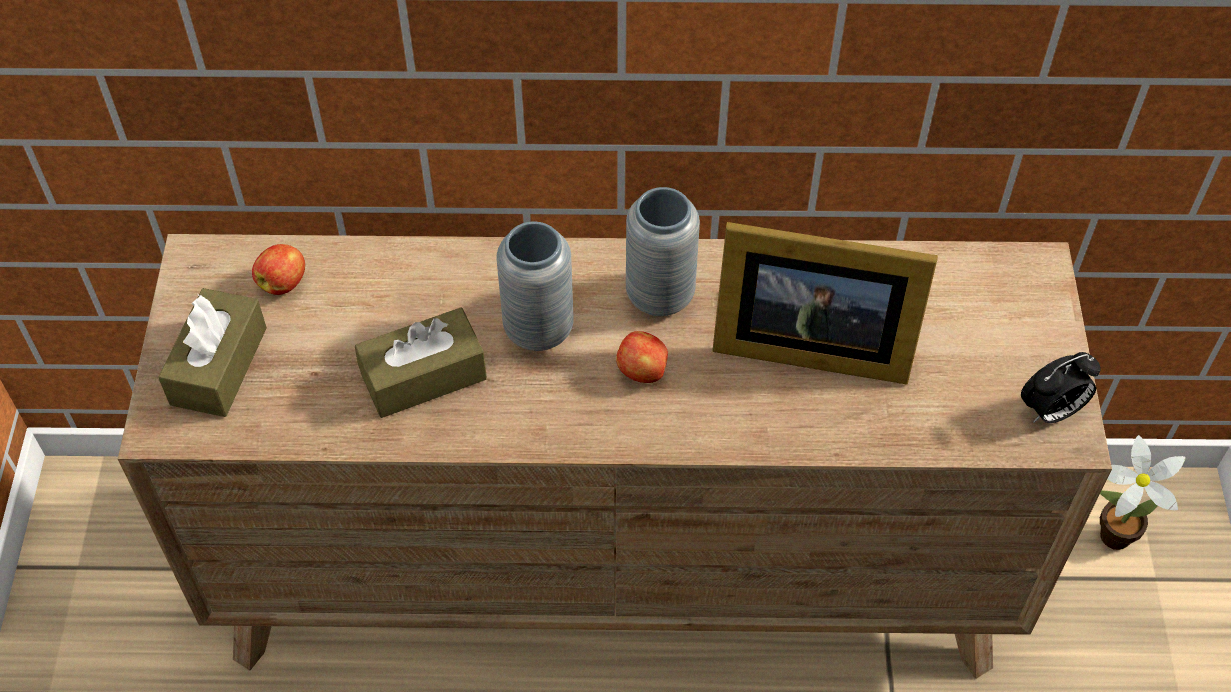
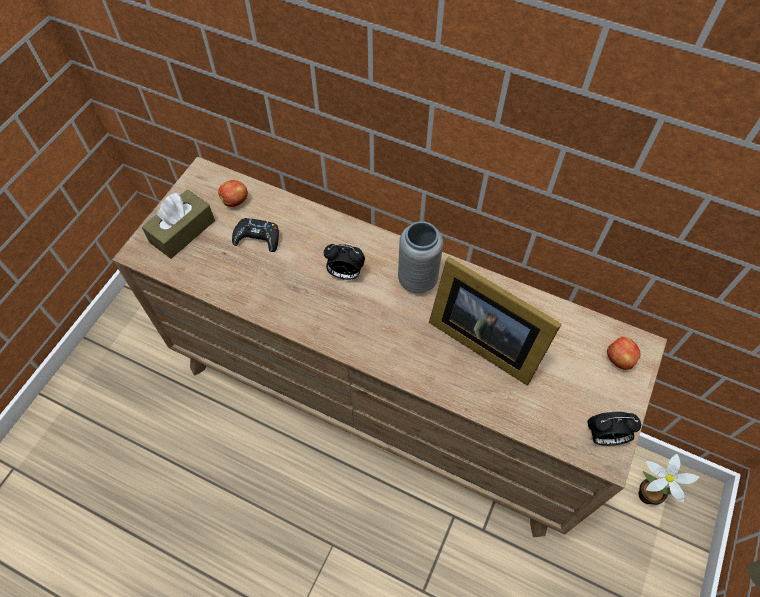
camera: 25 degrees right, 5 degrees up
(359, 329) = (257, 238): none -> black game controller
(423, 376) = (274, 276): brown tissue box -> none
(538, 329) = (345, 274): grey vase -> alarm clock
(643, 371) = (386, 318): apple -> apple (619, 359)

